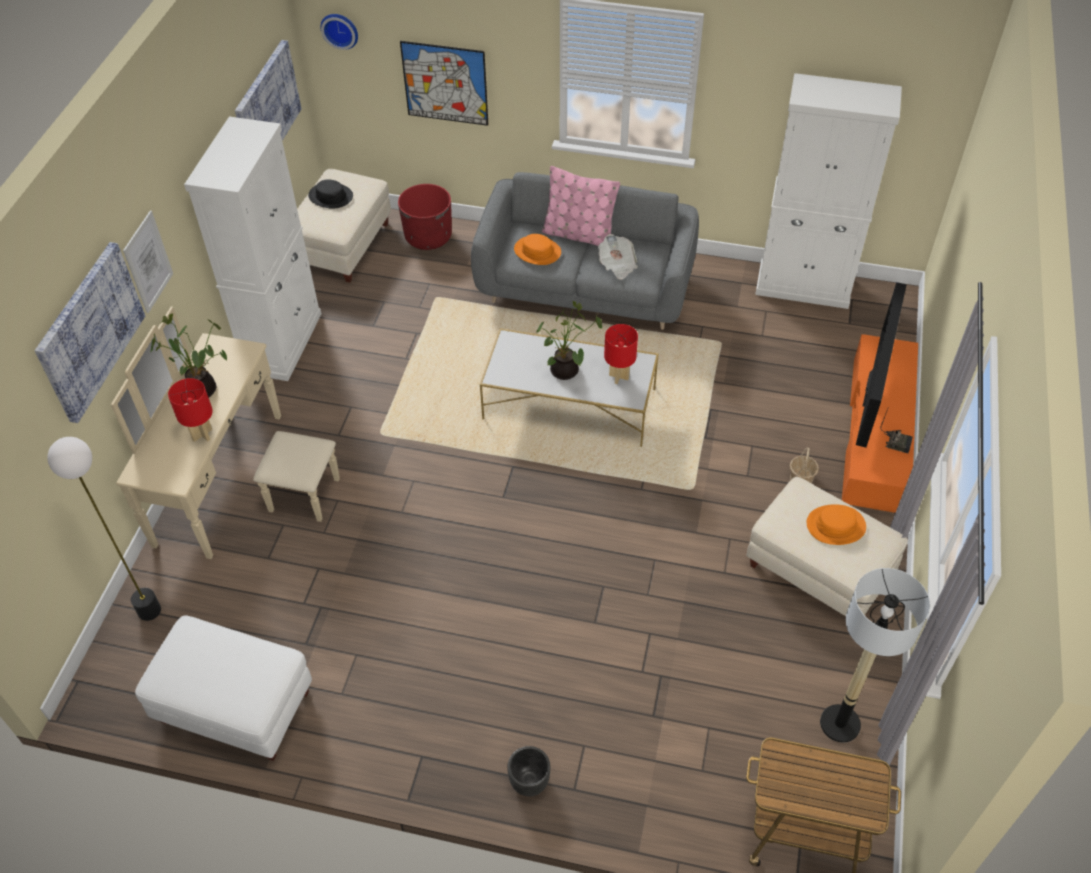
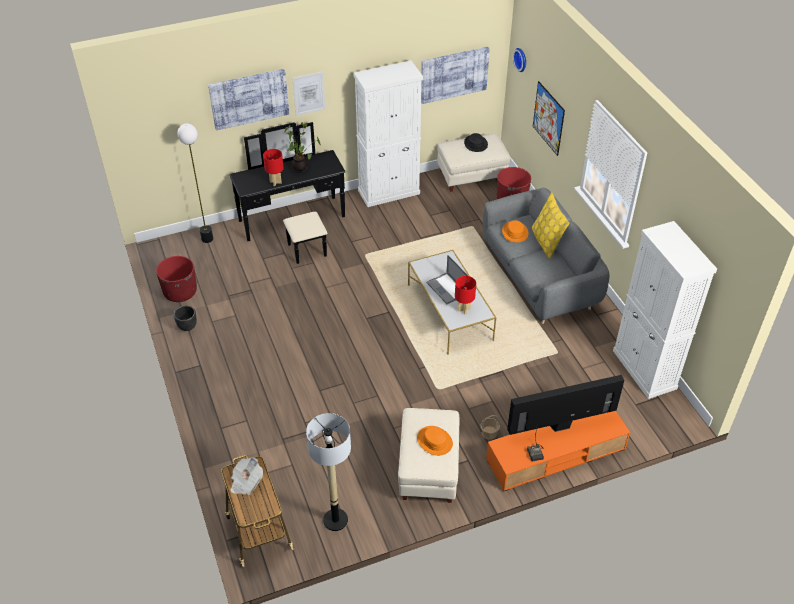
camera: 55 degrees right, 5 degrees down
(235, 708) = (180, 292): white ottoman -> red planter
(239, 481) = (295, 225): beige dresser -> black dresser
(529, 782) = (213, 409): black planter -> black planter (187, 326)
(566, 372) = (447, 288): potted plant -> laptop
(579, 234) = (546, 242): pink pillow -> yellow pillow
(617, 265) = (538, 267): newspaper -> newspaper (246, 482)

